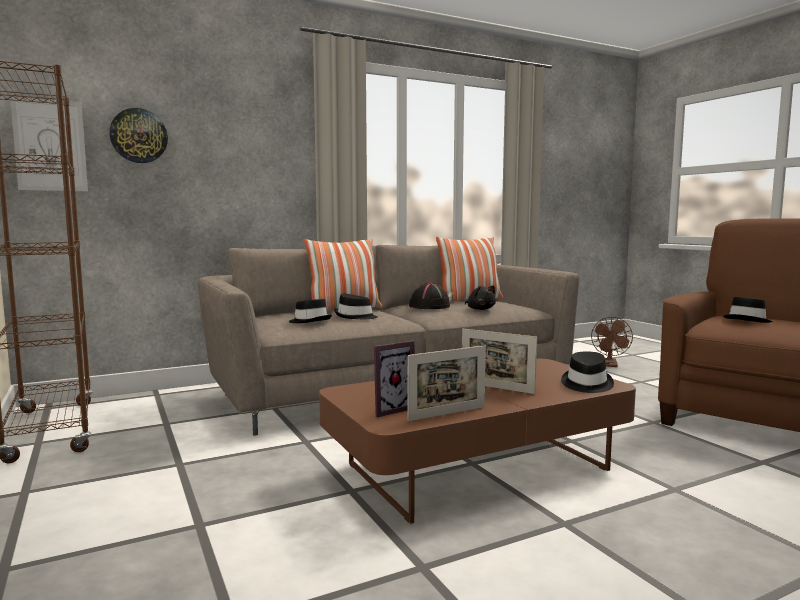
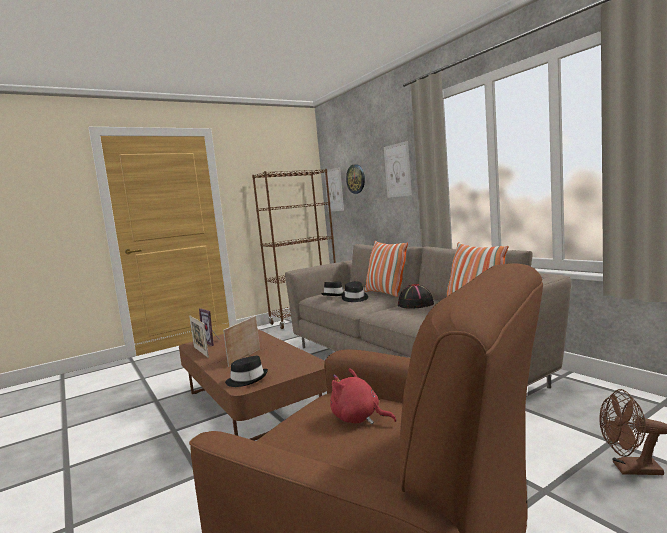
camera: 85 degrees right, 0 degrees up
(254, 141) = (397, 170): none -> picture
(480, 309) = (417, 317): black plush toy -> none
(748, 321) = (358, 418): black hat -> red plush toy

